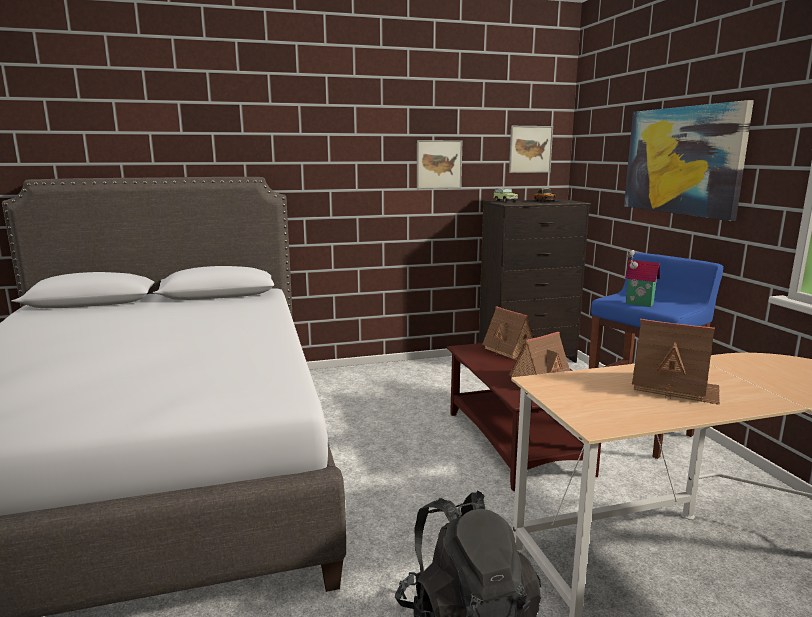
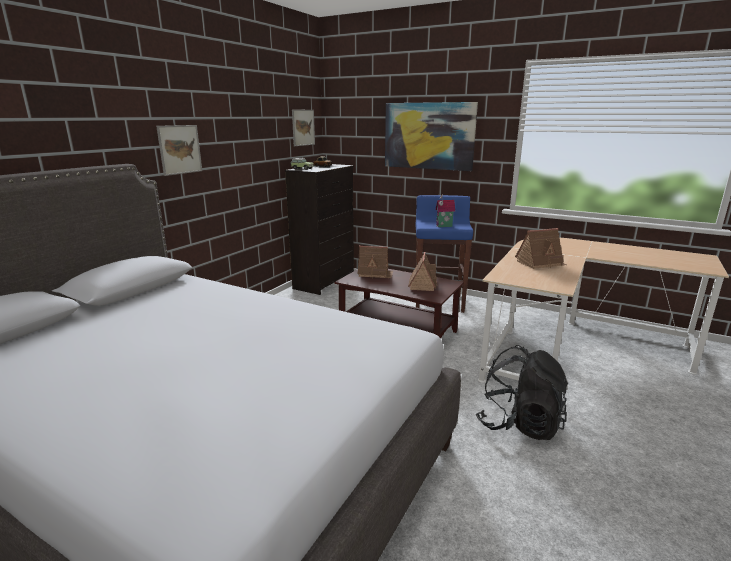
camera: 45 degrees left, 5 degrees up
(439, 164) = (254, 142): picture -> picture (179, 149)

